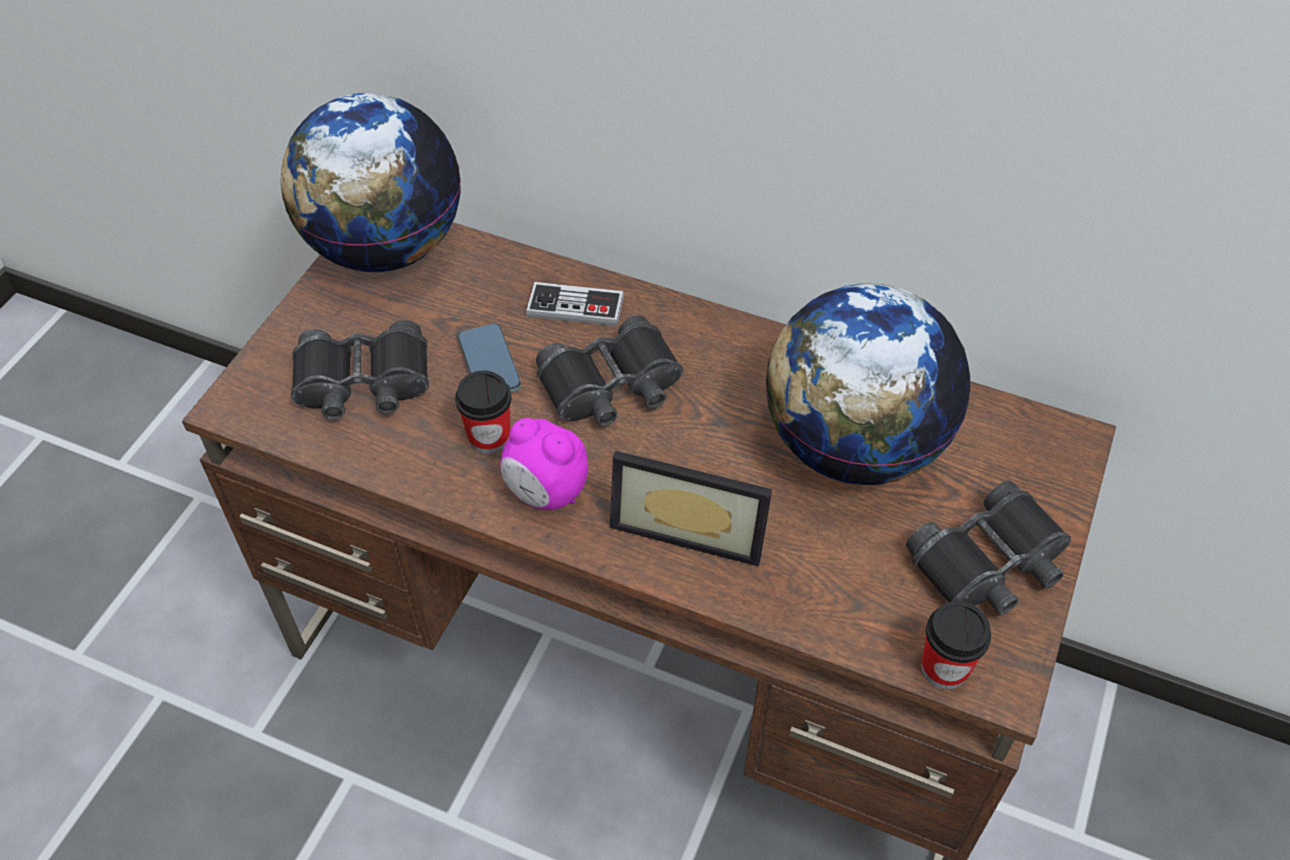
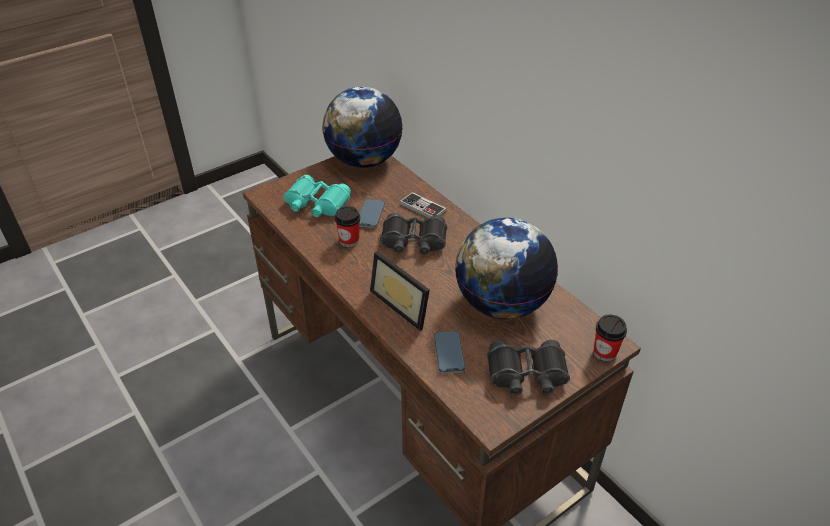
camera: 30 degrees right, 10 degrees down
(363, 384) = (316, 204): black binoculars -> turquoise binoculars
(546, 493) = (355, 268): alarm clock -> none
(839, 587) = (449, 354): none -> phone
(944, 668) = (470, 404): cup -> cup (605, 352)

